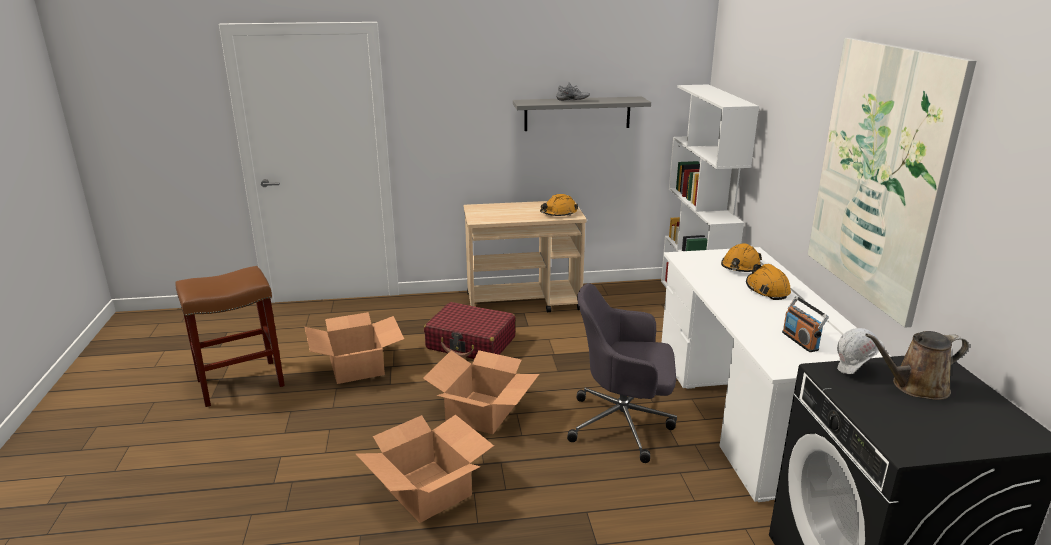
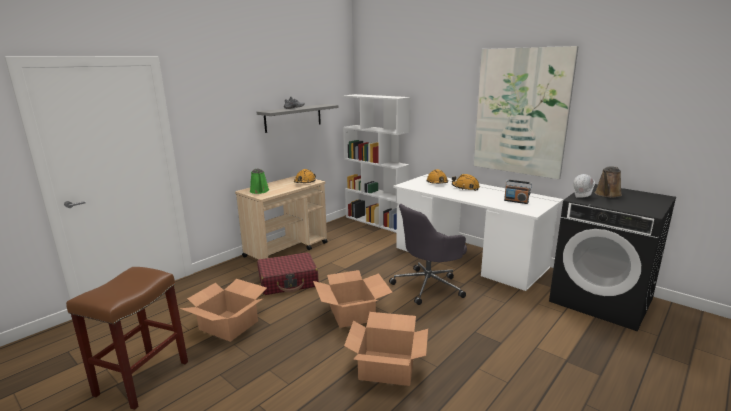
camera: 40 degrees left, 5 degrees down
(486, 212) = (260, 191): none -> green watering can

